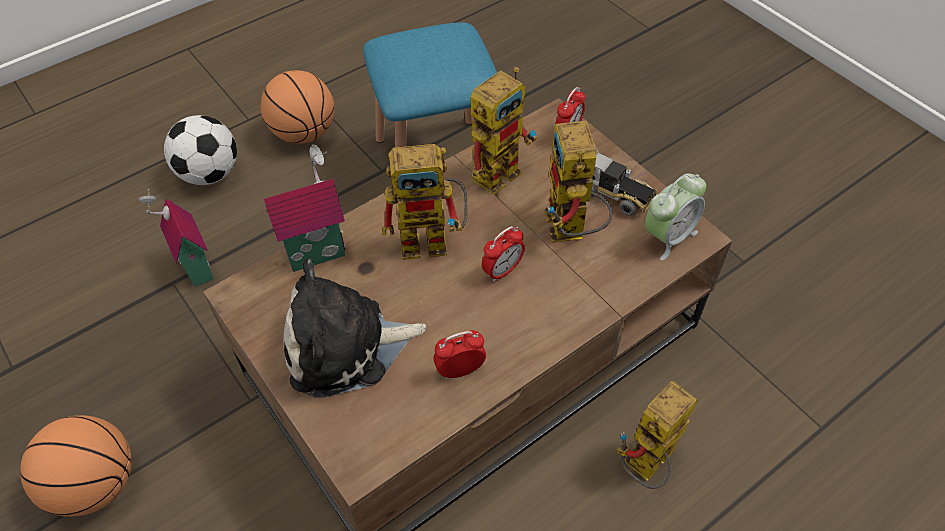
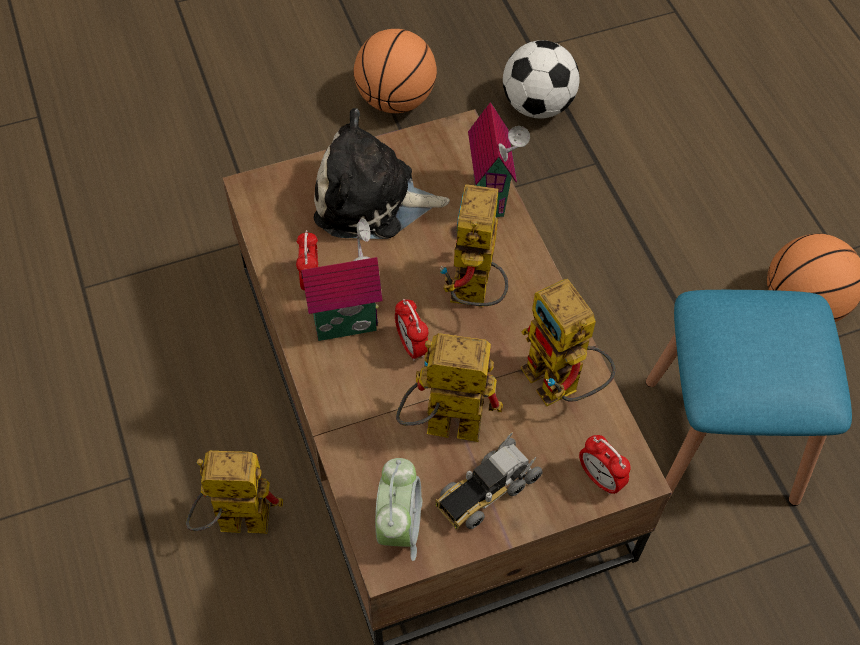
camera: 105 degrees right, 5 degrees up
(194, 269) = (610, 181): toy house -> toy house (345, 321)
(210, 174) = (748, 206): football -> football (537, 105)
(346, 346) = (371, 200): plush toy -> plush toy turned 90 degrees counterclockwise
(646, 468) = (233, 523): toy robot -> toy robot turned 60 degrees counterclockwise
(668, 237) = (399, 526): alarm clock -> alarm clock turned 150 degrees counterclockwise

